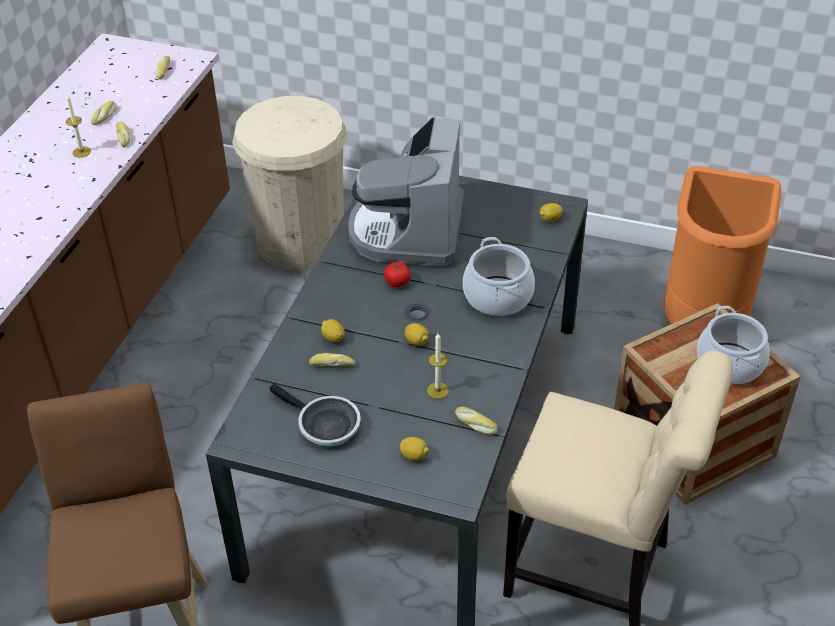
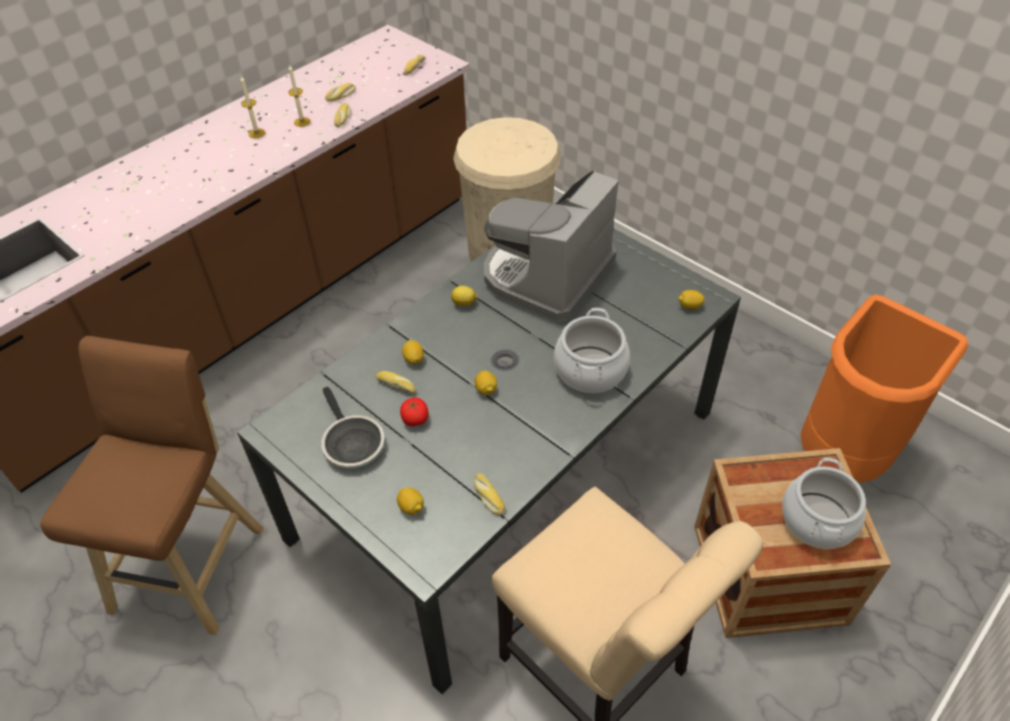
camera: 25 degrees right, 5 degrees up
(348, 277) = (464, 303): none -> lemon
(397, 282) = (504, 323): tomato -> tomato (415, 419)
(438, 390) = (474, 447): candle -> candle (257, 133)

